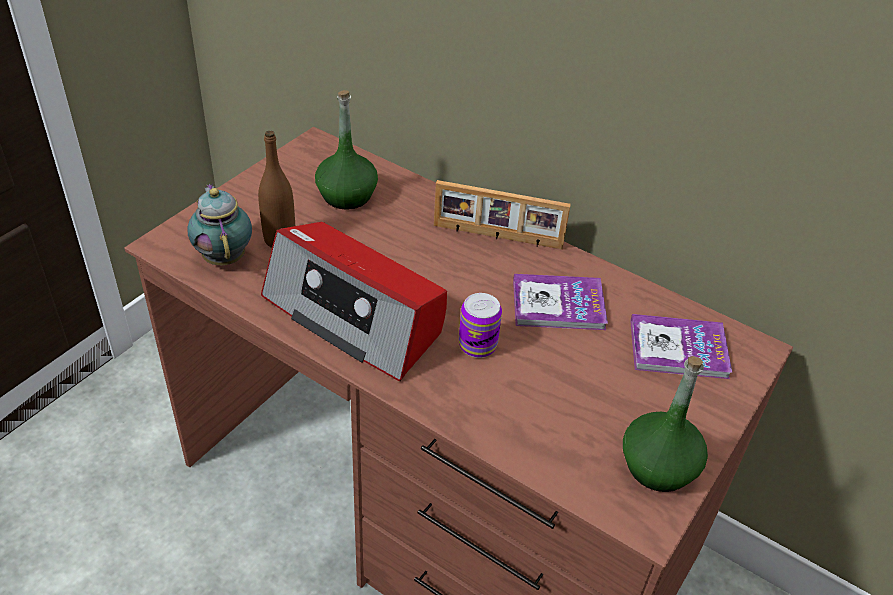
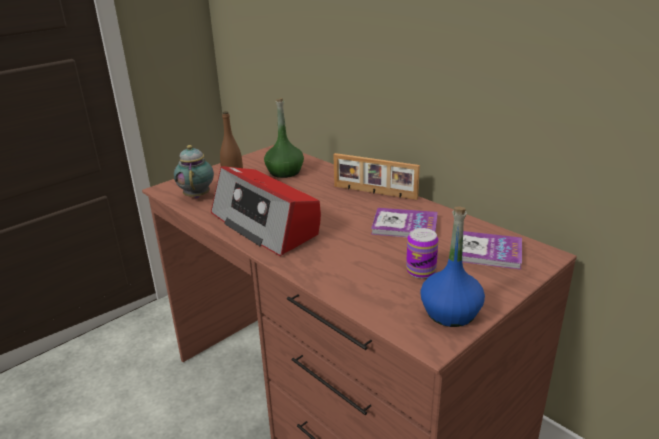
camera: 15 degrees right, 15 degrees down
(477, 345) = (341, 242): can -> can (421, 271)
(657, 466) = (450, 312): green bottle -> blue bottle

